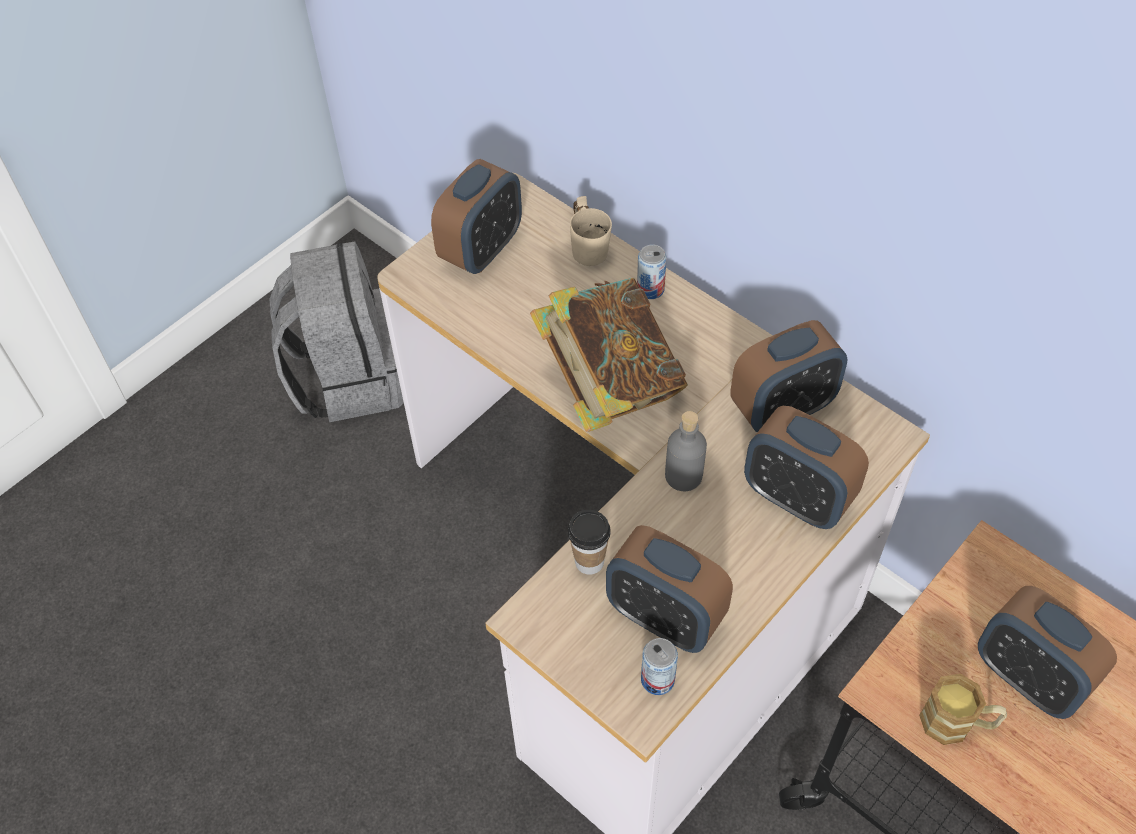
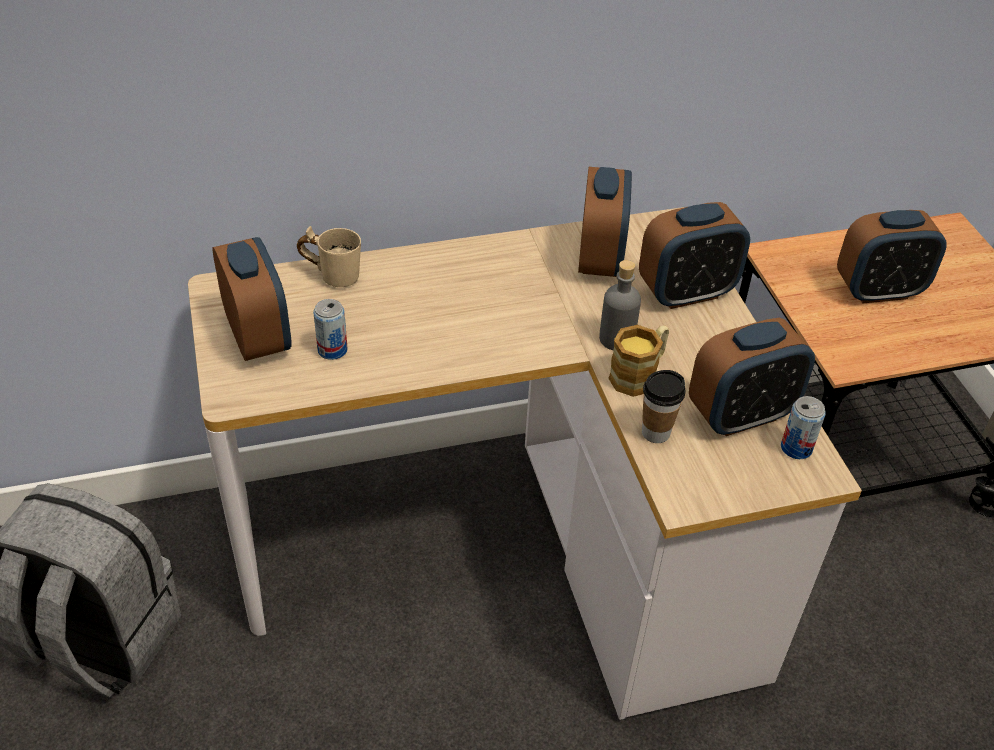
camera: 60 degrees left, 10 degrees down
(609, 384) = (488, 334): book -> none
(650, 289) = (415, 264): can -> can (332, 350)
(957, 723) = (894, 341): mug -> mug (639, 374)

